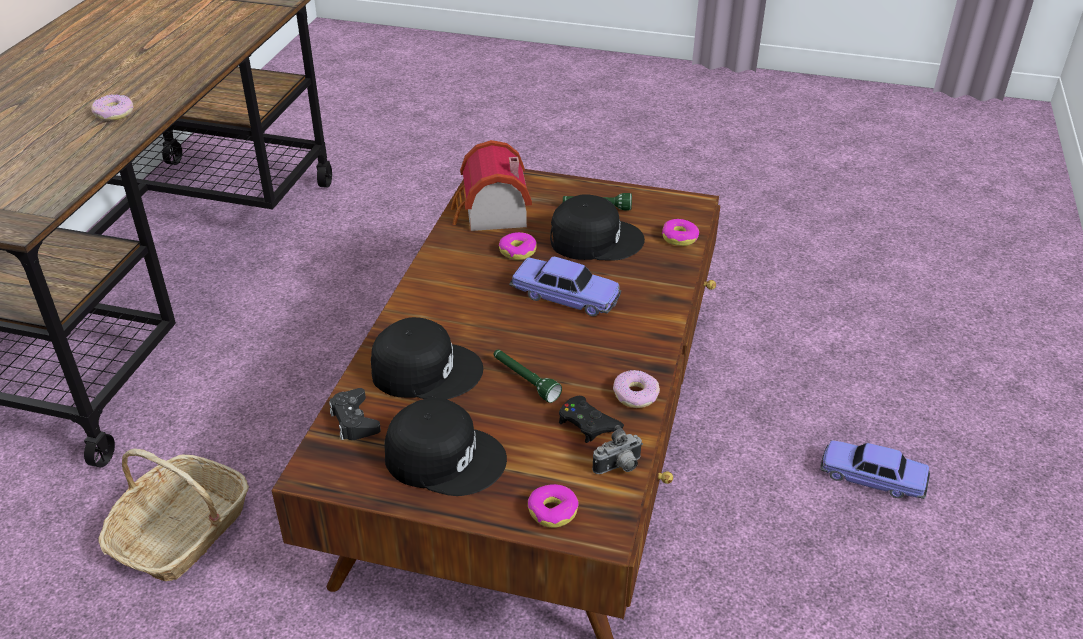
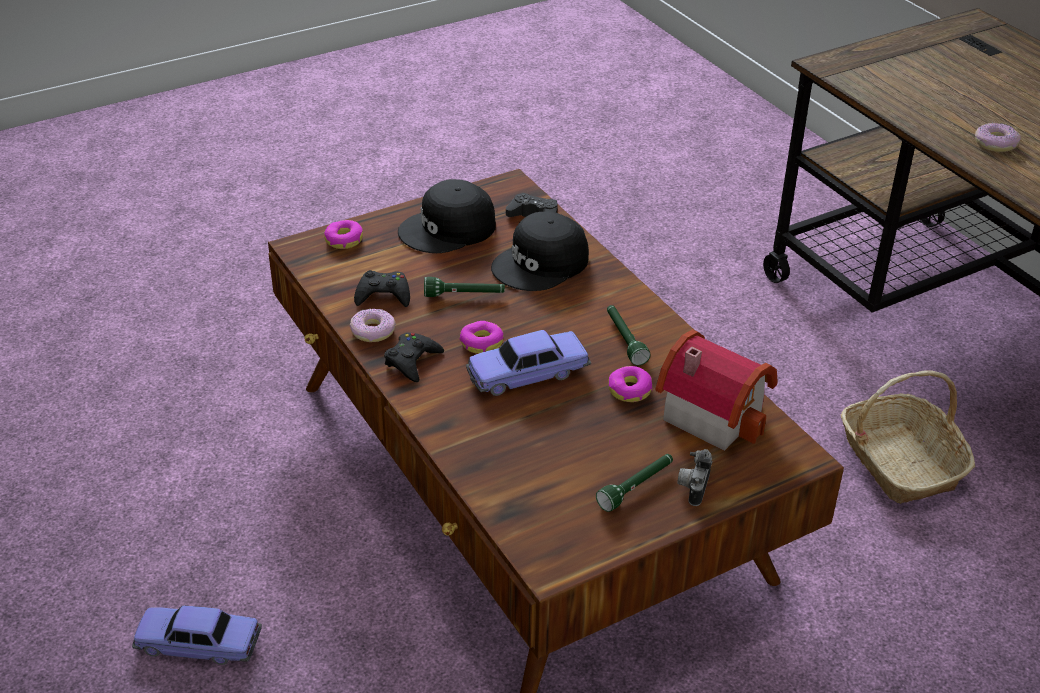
camera: 135 degrees right, 0 degrees up
(182, 532) = (655, 282): basket -> basket (899, 462)
(468, 279) = (624, 340): none -> green flashlight
(595, 239) = (585, 448): black cap -> none
(619, 467) = (330, 282): camera -> camera (693, 487)
(633, 352) = (412, 361): none -> black game controller
(679, 238) = (509, 504): donut -> donut (481, 343)
(872, 478) = (198, 644): toy car -> toy car turned 150 degrees counterclockwise

